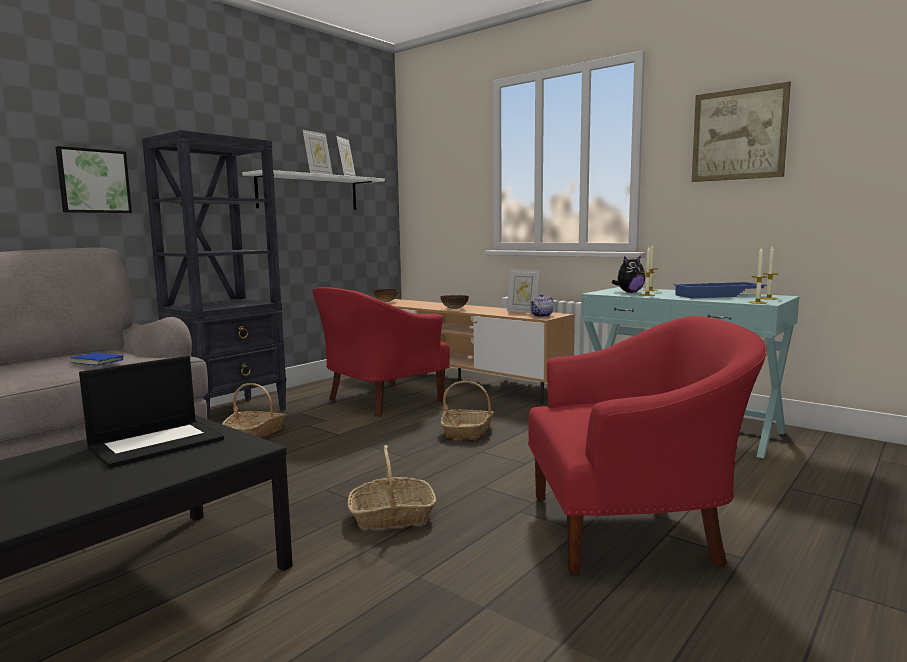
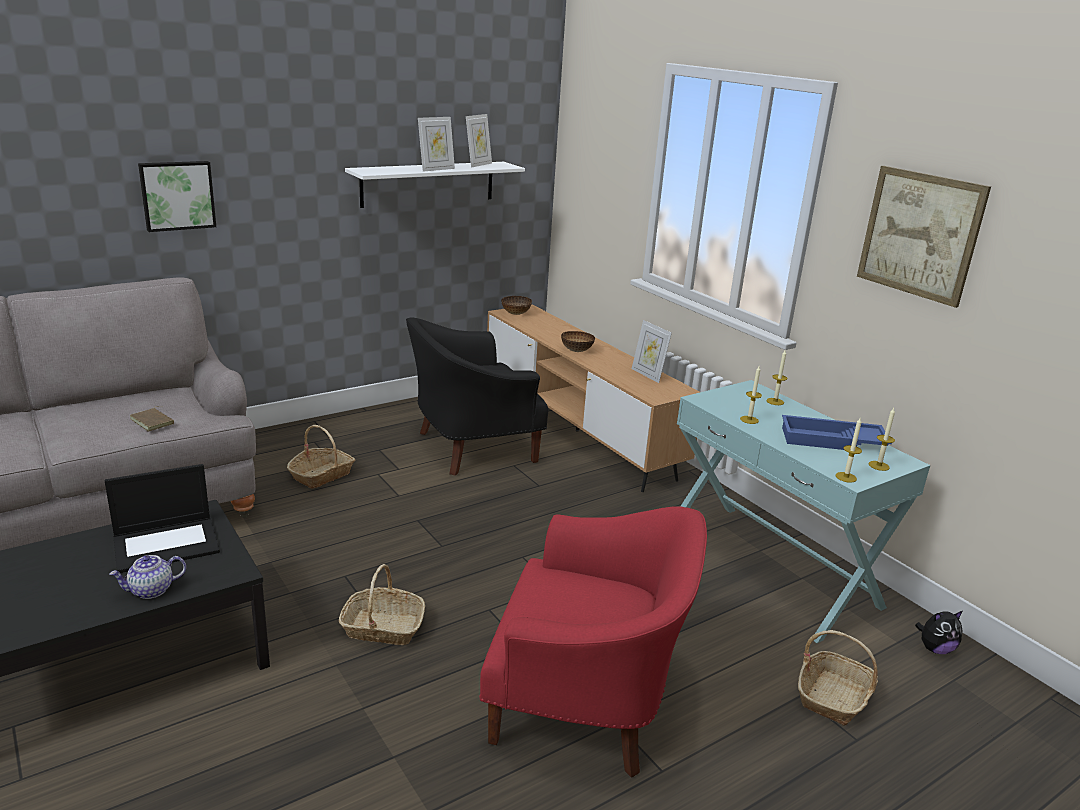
camera: 15 degrees right, 15 degrees up
(99, 361) = (153, 421): blue book -> brown book
(230, 413) = (313, 436): black bookcase -> none
(380, 401) = (470, 447): red armchair -> black armchair
(468, 431) = (529, 521): basket -> basket (833, 696)
(541, 316) = (659, 392): teapot -> teapot (151, 590)
(629, 292) = (739, 405): plush toy -> plush toy (935, 649)

